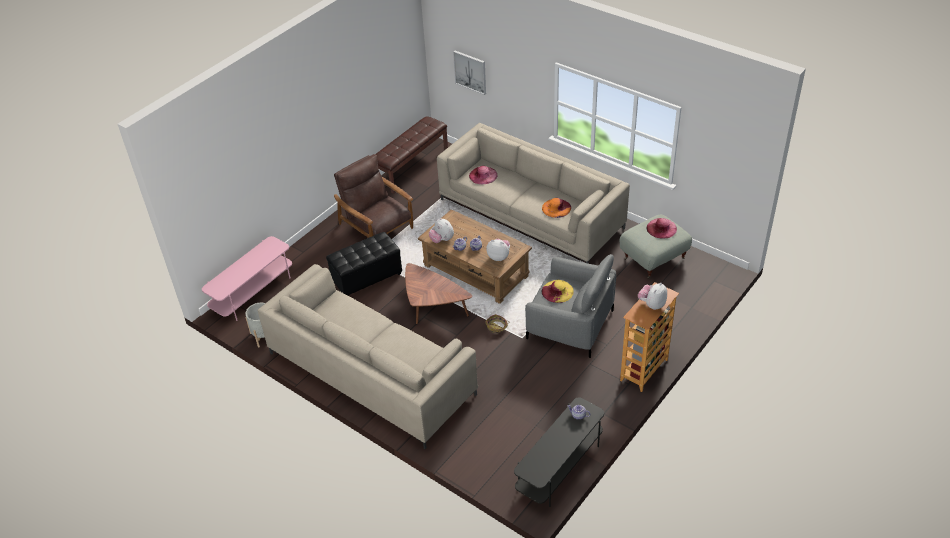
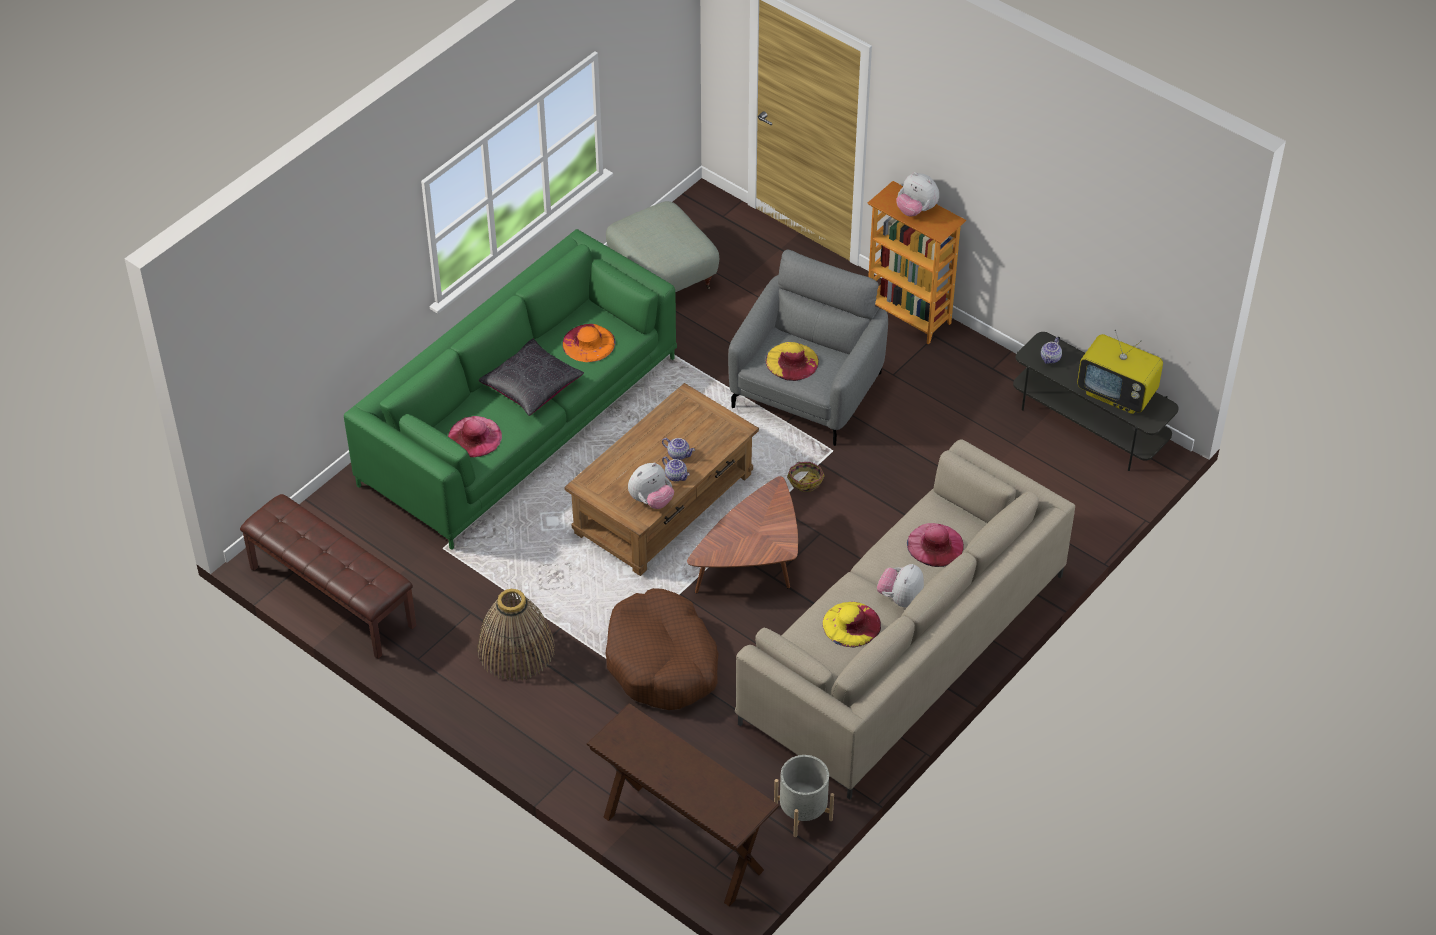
camera: 90 degrees left, 5 degrees up
(253, 292) = (683, 843): pink tv stand -> brown console table
(350, 320) = (851, 624): none -> yellow hat
(366, 277) = (662, 662): black ottoman -> brown dog bed
(376, 227) = (516, 650): brown armchair -> basket
(470, 72) = (286, 359): picture -> none
(499, 257) = (705, 425): plush toy -> plush toy (900, 598)
(522, 191) = (531, 386): none -> black pillow
(531, 214) = (519, 421): beige sofa -> green sofa
(548, 452) = (1117, 394): none -> television
(661, 228) = (653, 226): pink hat -> pink hat (935, 544)

